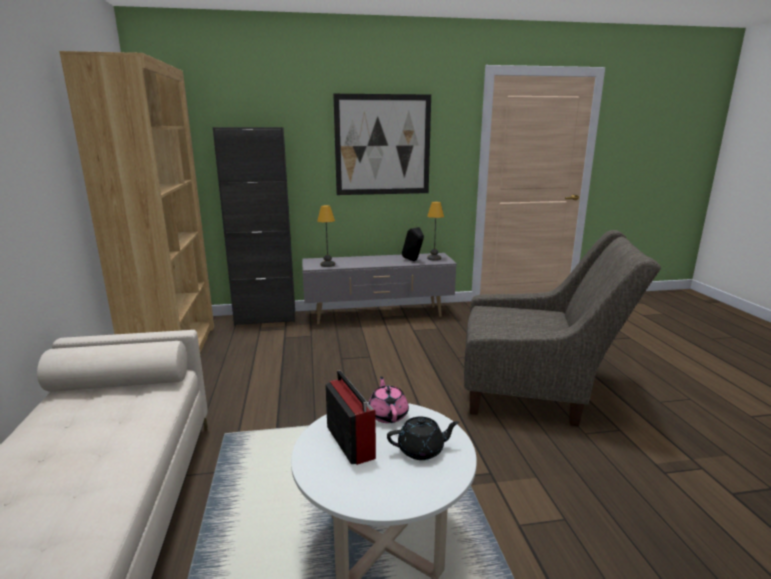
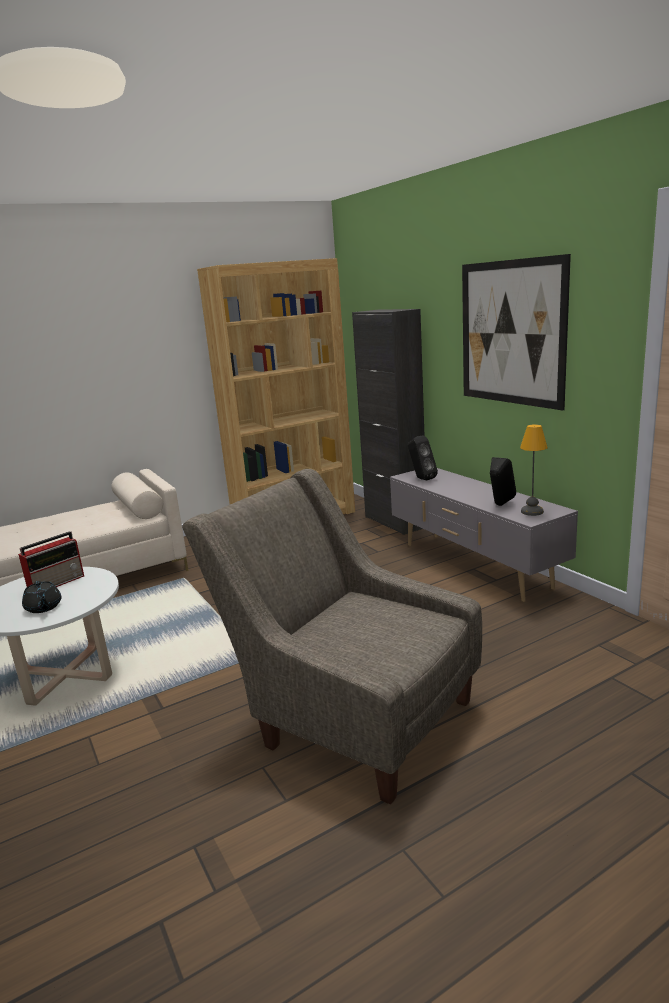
camera: 70 degrees right, 0 degrees up
(327, 265) = (421, 479): table lamp -> black speaker
(388, 414) = (95, 586): pink teapot -> none
(537, 392) = (351, 715): grey armchair -> grey armchair turned 135 degrees clockwise

